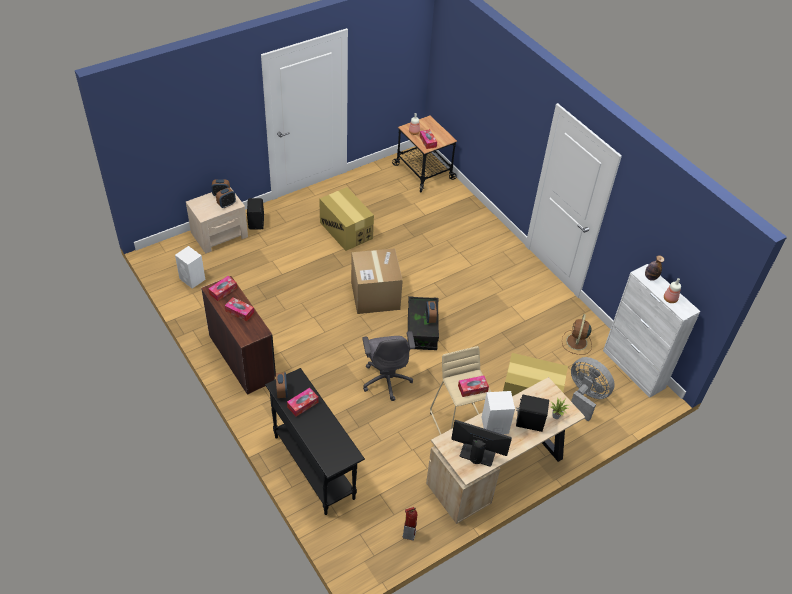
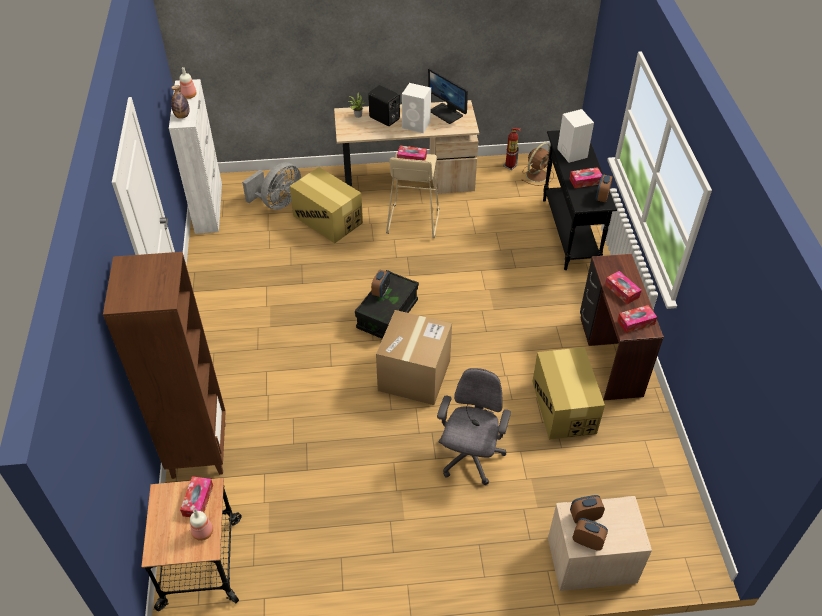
camera: 150 degrees left, 0 degrees up
(192, 279) = (649, 489): white speaker -> white speaker (571, 152)
(257, 222) = (524, 562): black speaker -> none
(346, 230) = (395, 491): cardboard box -> cardboard box (563, 407)
(386, 379) = (458, 280): grey office chair -> grey office chair (470, 457)
(471, 213) = (198, 449): none -> brown bookcase
(576, 342) = (236, 247): brown fan -> brown fan (537, 174)
(585, 396) = (277, 203): grey fan -> grey fan turned 120 degrees counterclockwise

